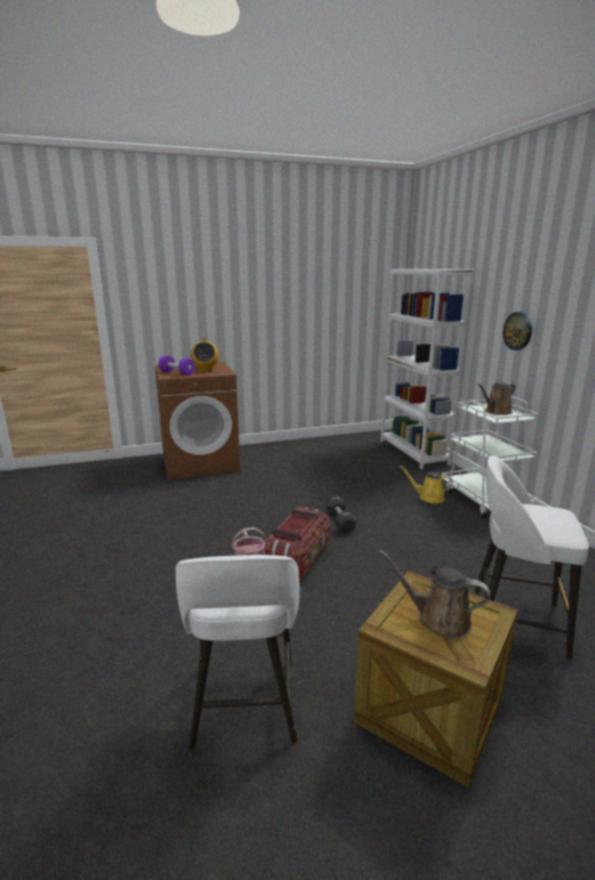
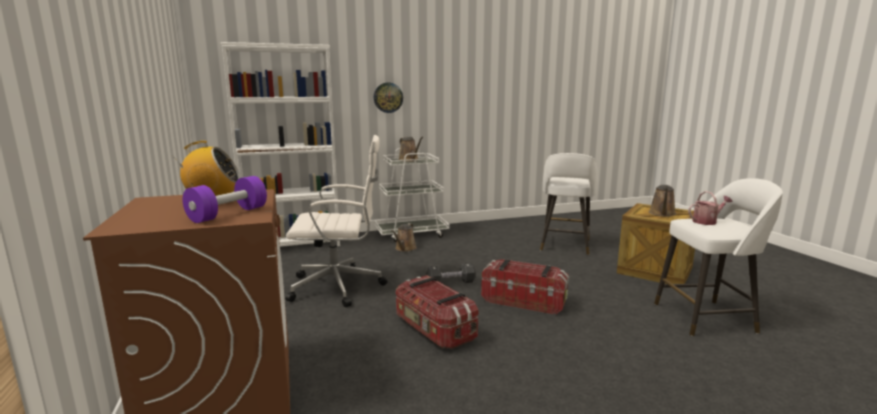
camera: 90 degrees left, 5 degrees down
(248, 513) = (434, 329): none -> storage box
(325, 477) = (339, 286): none -> white office chair
(428, 498) = (405, 249): yellow watering can -> brown watering can

